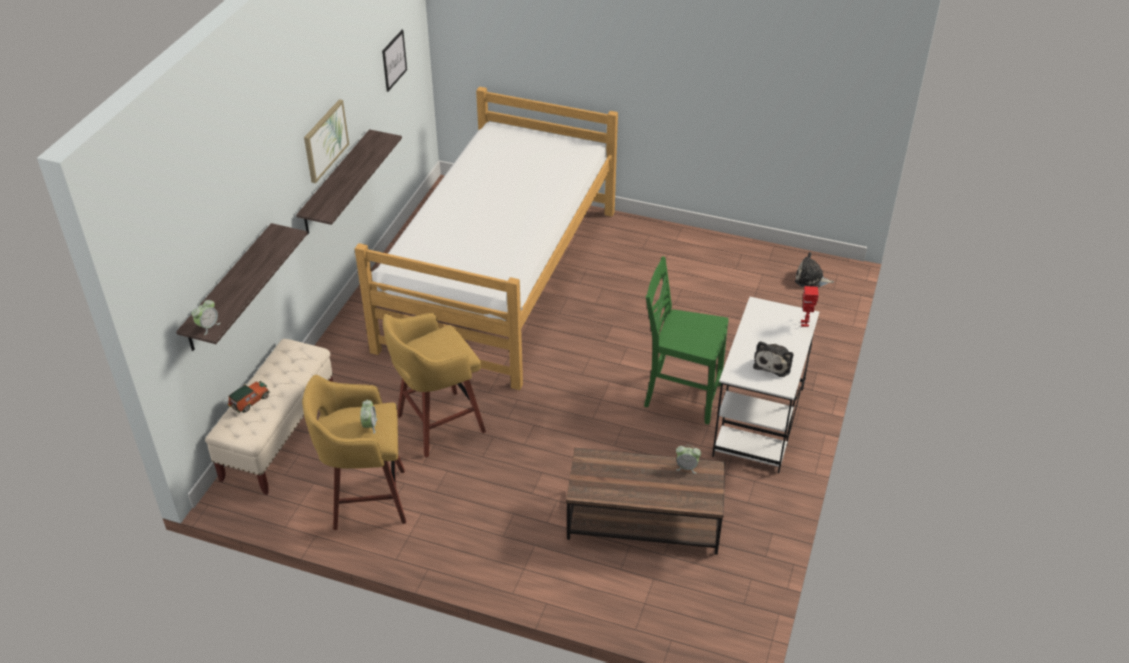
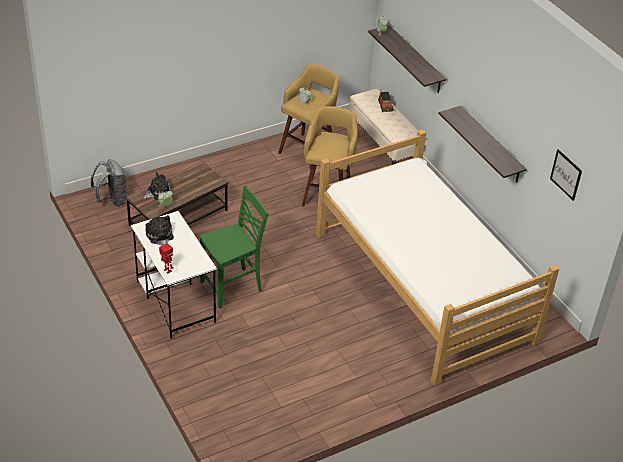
camera: 130 degrees right, 0 degrees up
(325, 140) = (493, 110): picture -> none
(701, 611) = (112, 200): none -> grey backpack
(811, 279) = (245, 427): plush toy -> plush toy (158, 192)

